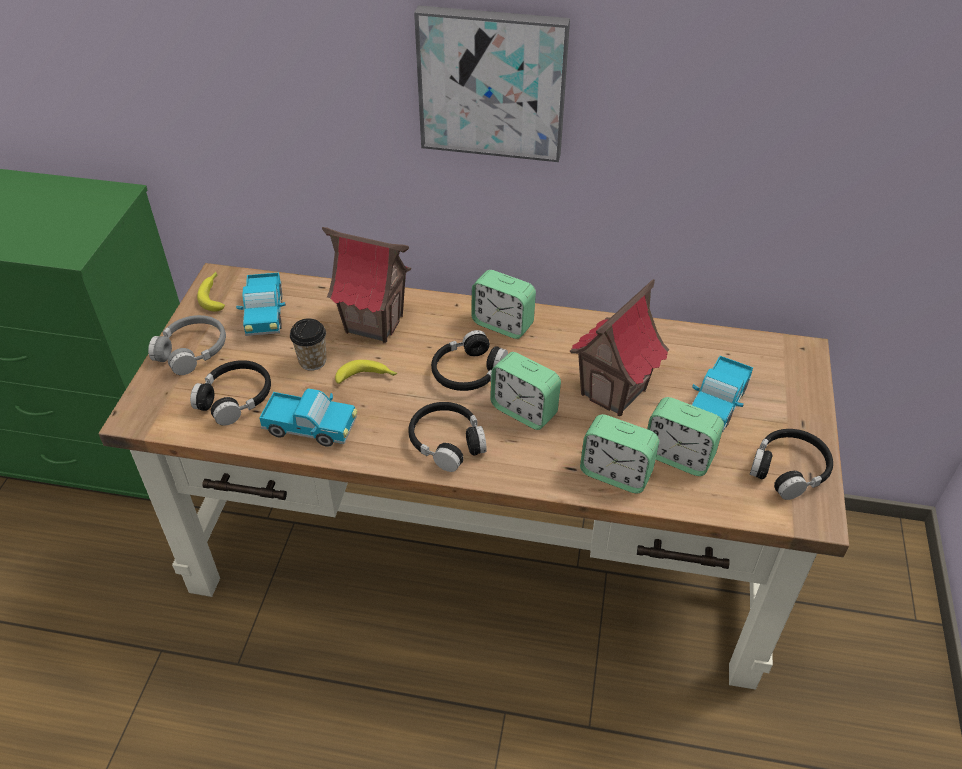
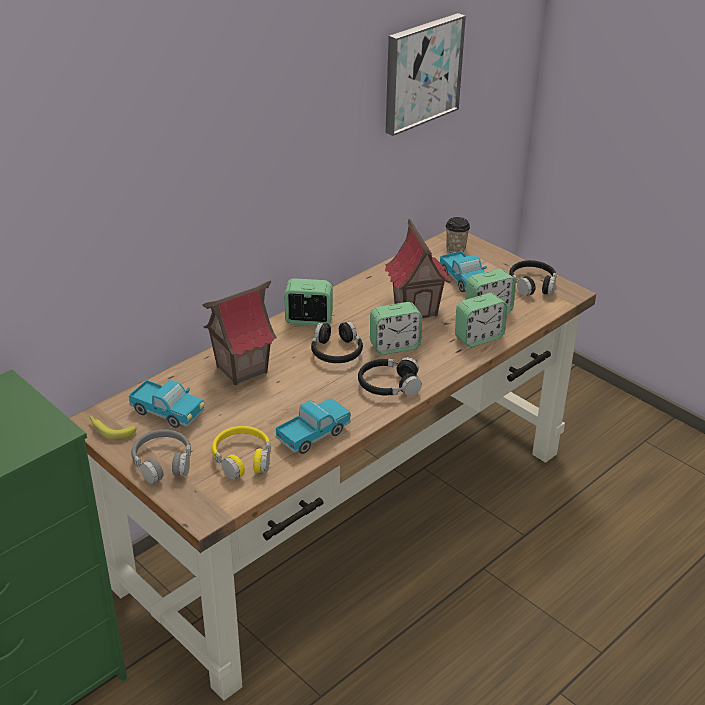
camera: 55 degrees left, 10 degrees down
(235, 398) = (243, 459): black headphones -> yellow headphones
(312, 361) = (247, 410): cup -> cup (456, 249)
(367, 377) = (292, 393): banana -> none
(492, 83) = (263, 141): picture -> picture (421, 72)
(502, 324) = (309, 320): alarm clock -> alarm clock turned 150 degrees counterclockwise

